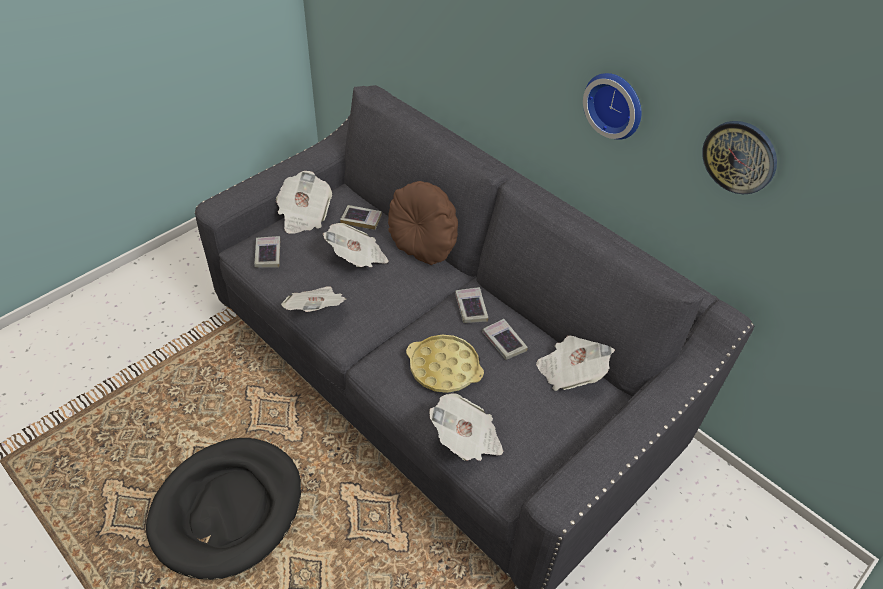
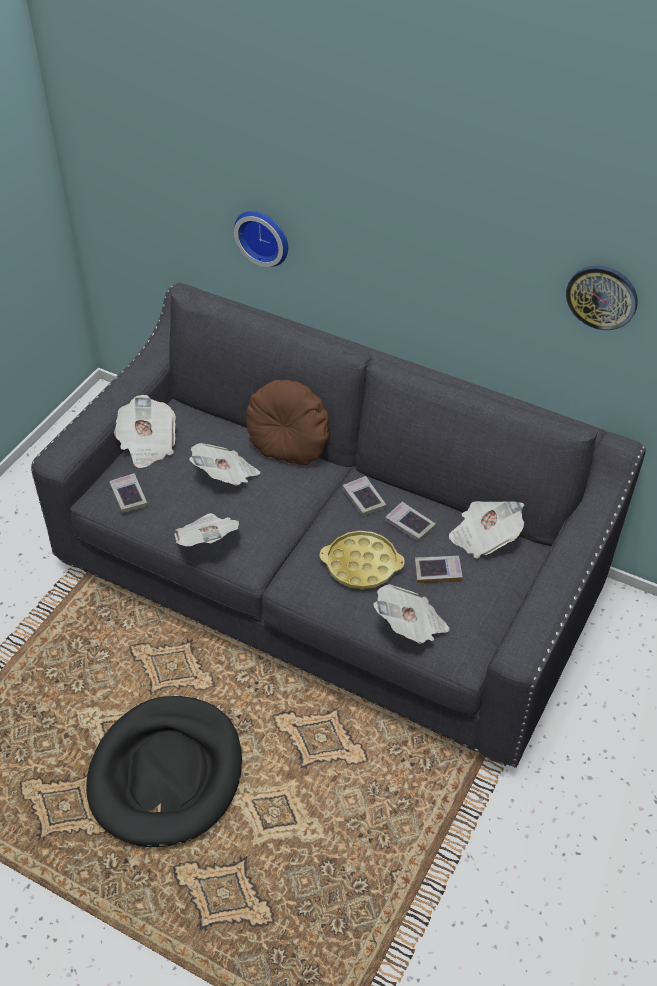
camera: 15 degrees left, 0 degrees up
(361, 219) = (211, 434): book -> book (438, 572)
(615, 104) = (470, 266): wall clock -> wall clock (264, 236)

